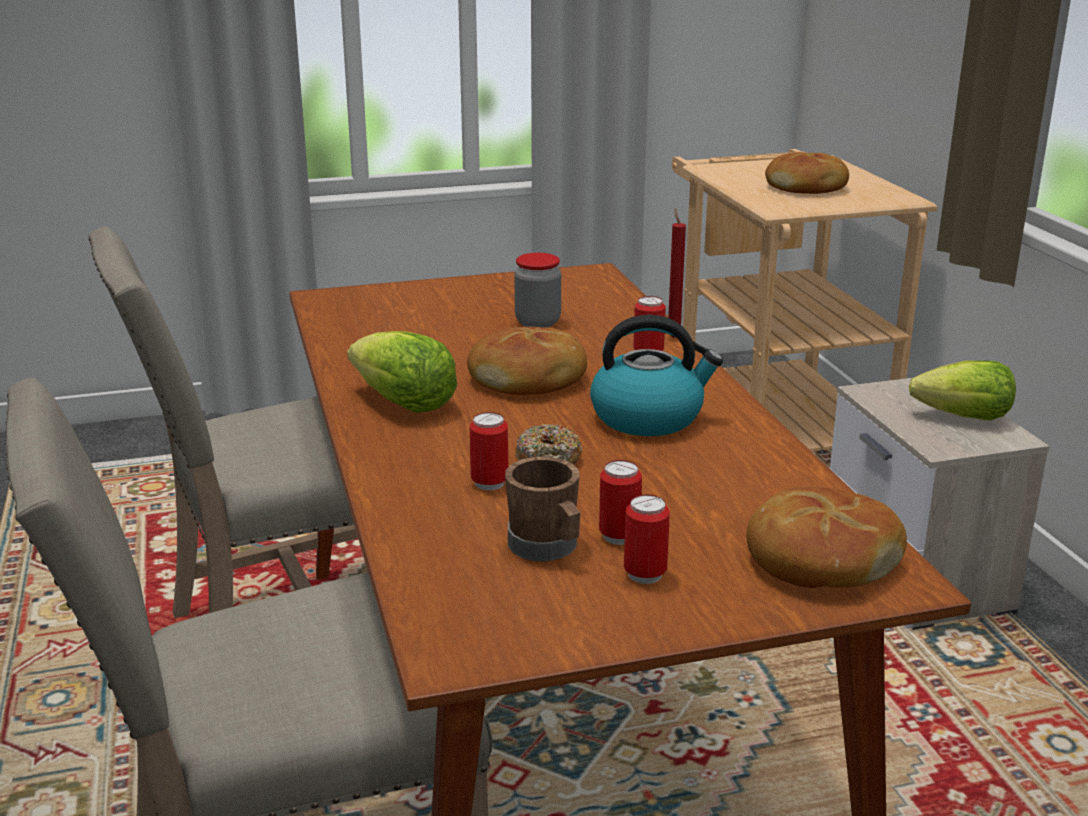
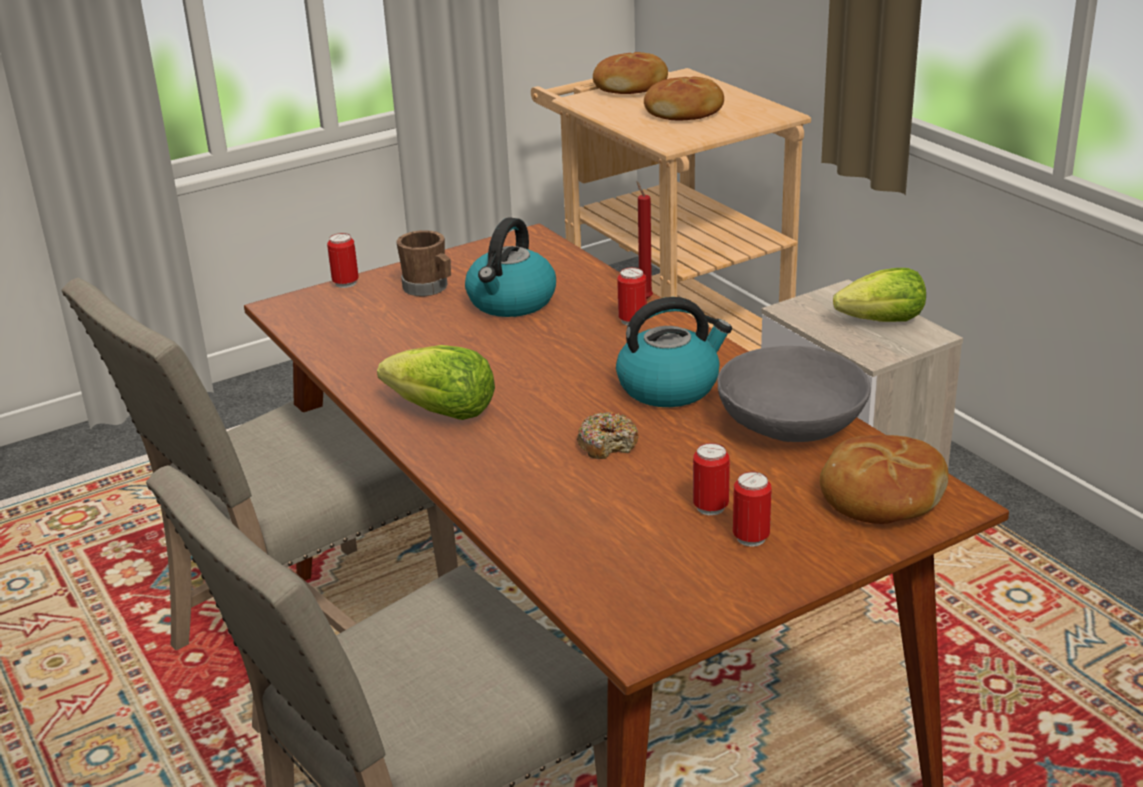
camera: 15 degrees left, 5 degrees up
(489, 483) = (571, 478): can -> can (345, 283)
(529, 379) = (541, 366): bread -> bread (632, 86)
(537, 322) = (511, 302): jar -> kettle
(547, 548) = (658, 530): brown mug -> brown mug (429, 288)
(760, 472) = (791, 424): none -> grey bowl

